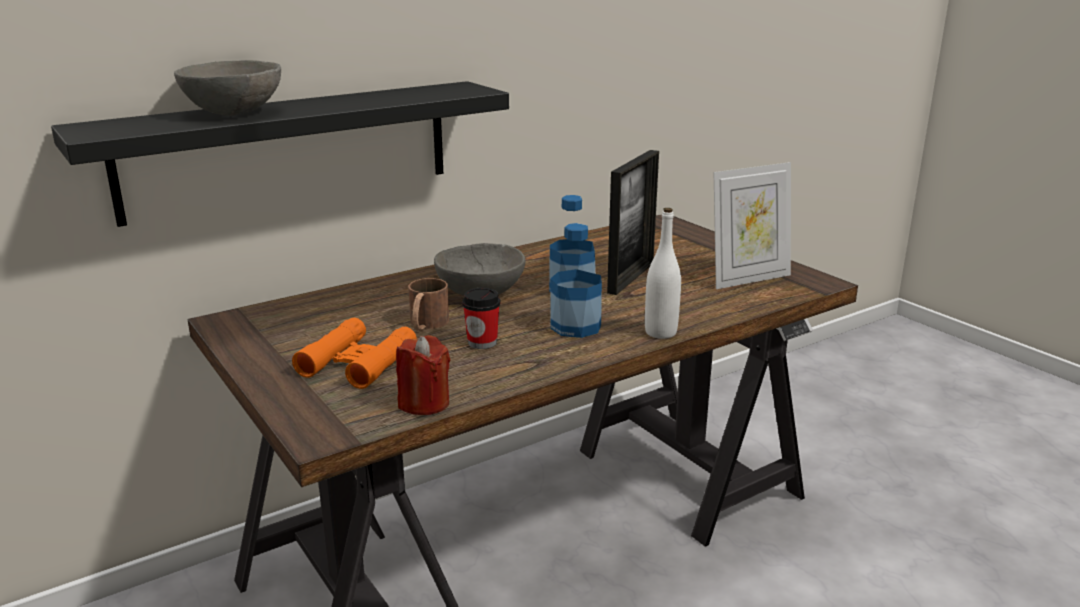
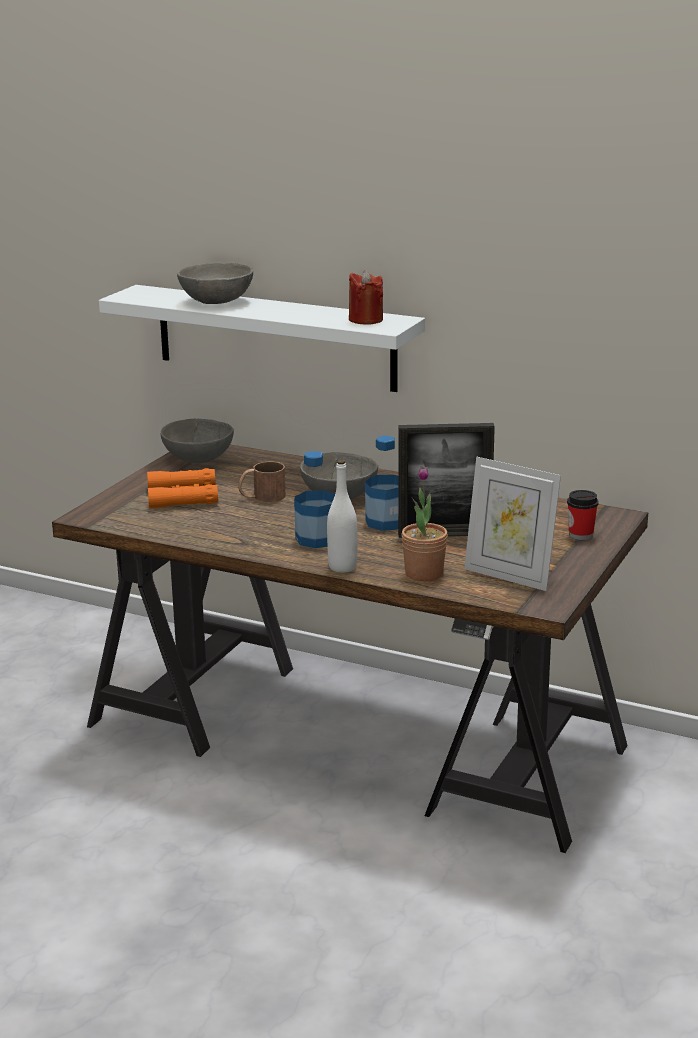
camera: 60 degrees right, 0 degrees up
(259, 330) = (197, 459): none -> grey bowl
(289, 149) = (275, 337): black shelf -> white shelf
(424, 403) = (149, 528): red candle -> red candle (365, 320)
(482, 342) = (253, 519): cup -> cup (580, 535)
(711, 305) = (424, 573): none -> potted plant

